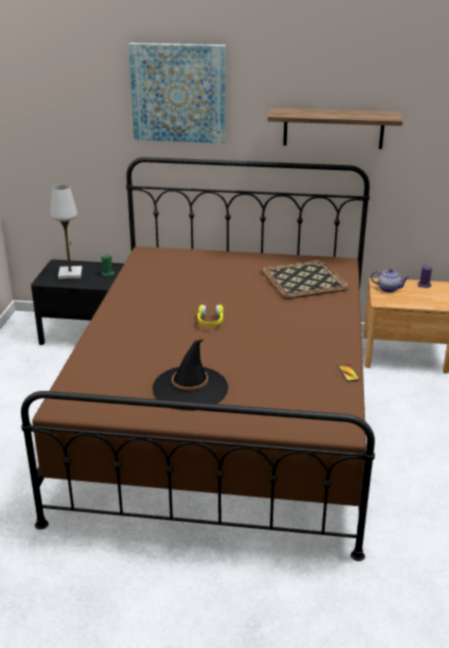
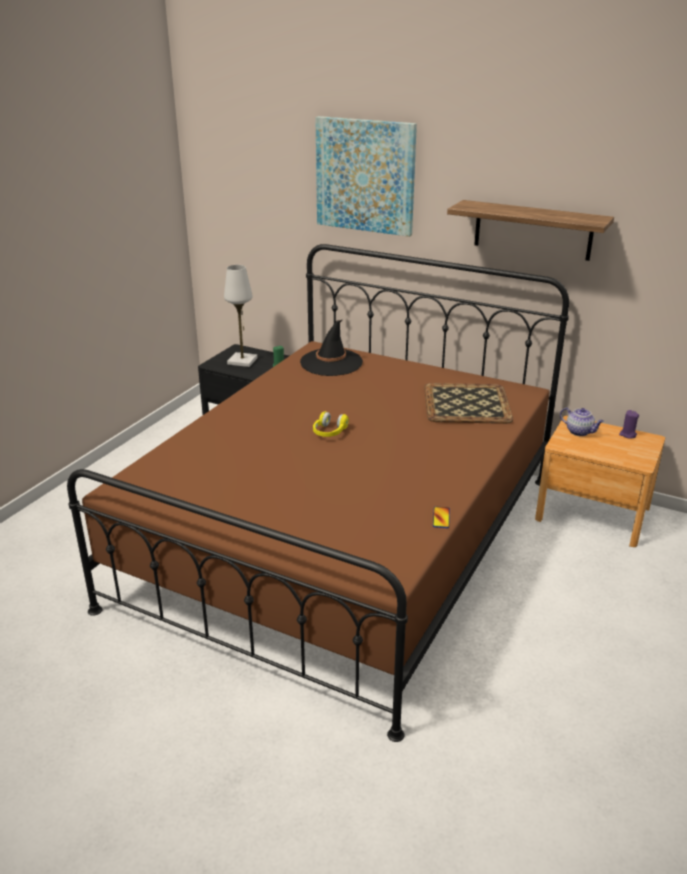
camera: 20 degrees right, 0 degrees up
(190, 388) = (255, 499): black hat -> black hat (331, 363)

